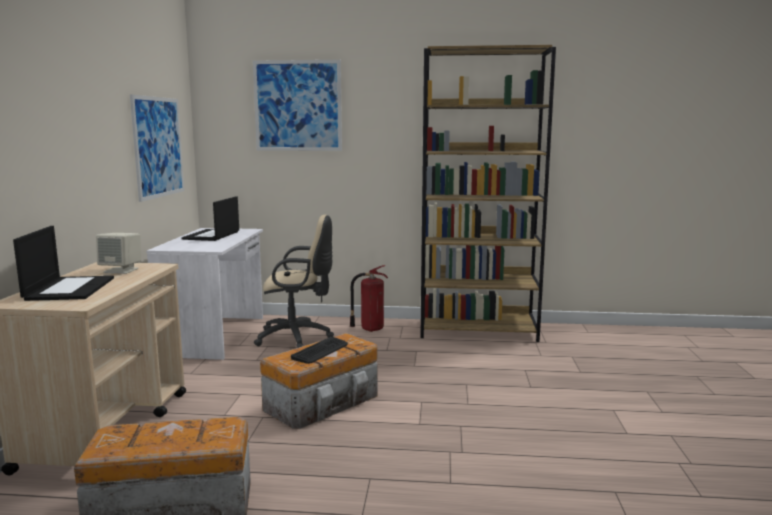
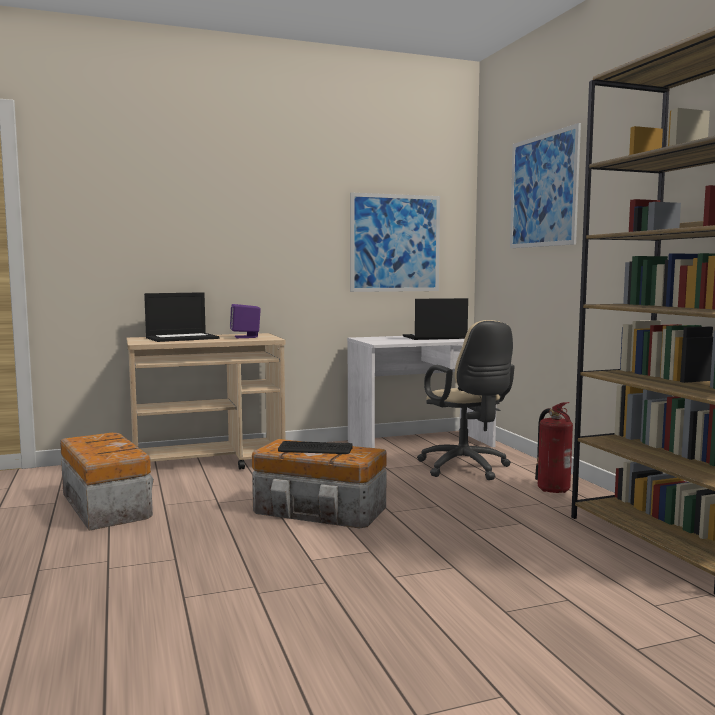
camera: 65 degrees right, 5 degrees down
(121, 270) = (245, 337): beige speaker -> purple speaker

